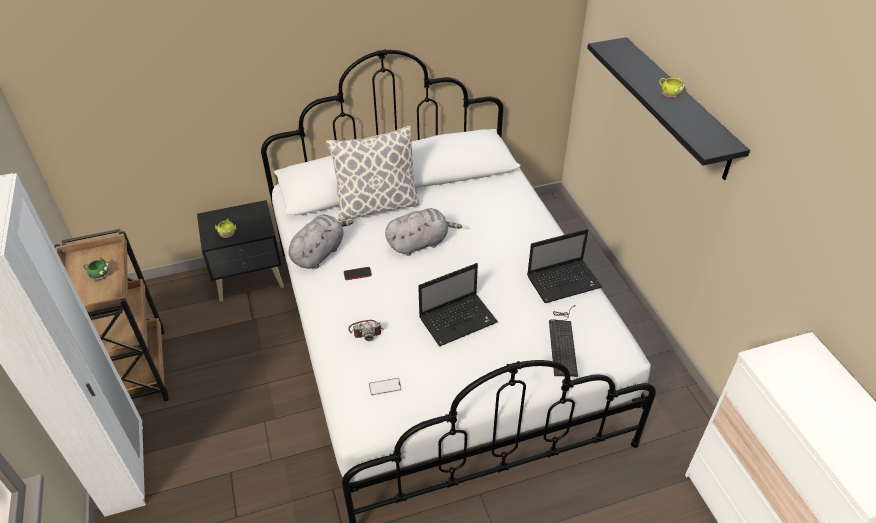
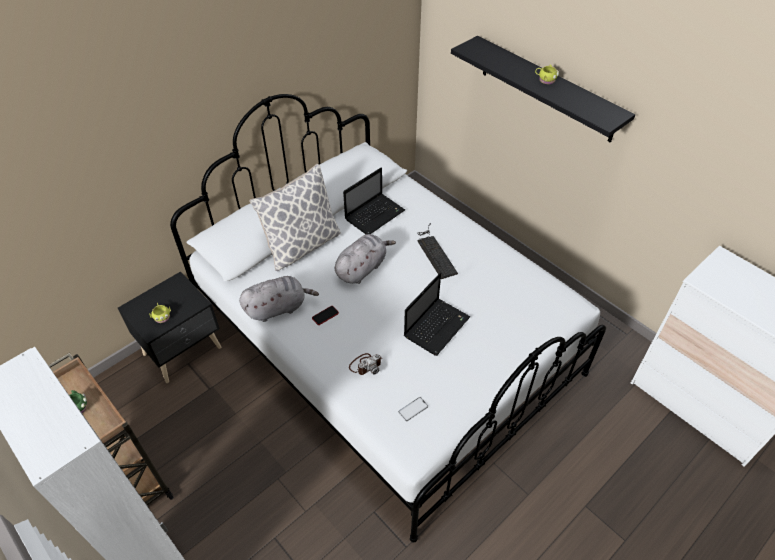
camera: 25 degrees left, 5 degrees up
(319, 253) = (278, 308): grey plush toy -> grey plush toy turned 60 degrees clockwise
(563, 341) = (528, 314): keyboard -> keyboard (435, 252)
(564, 281) = (499, 262): laptop -> laptop (375, 214)

